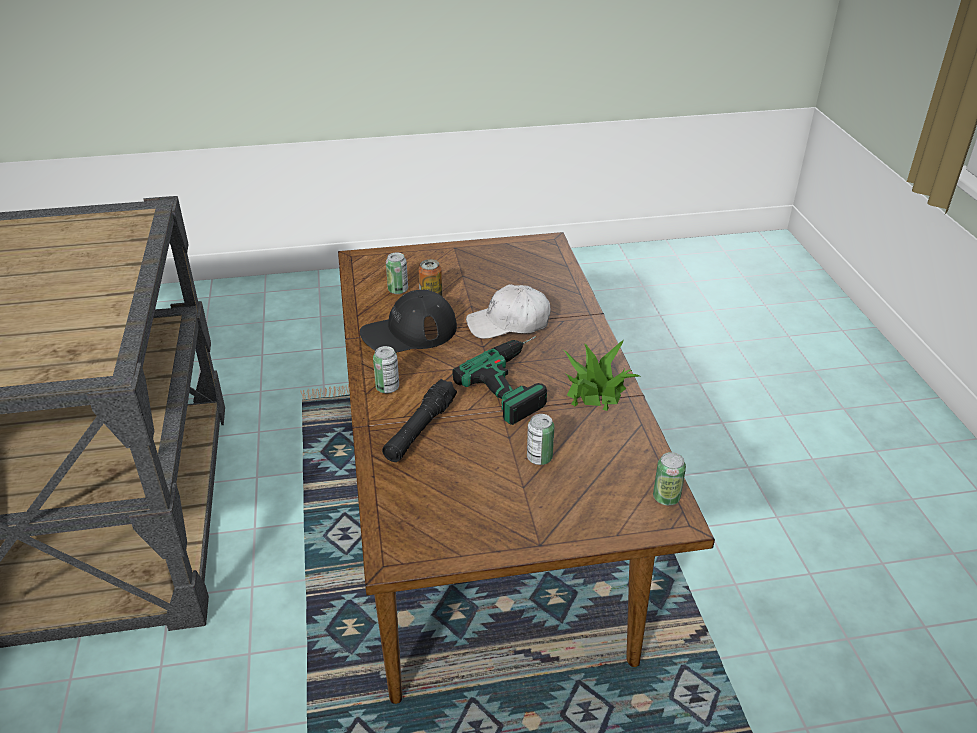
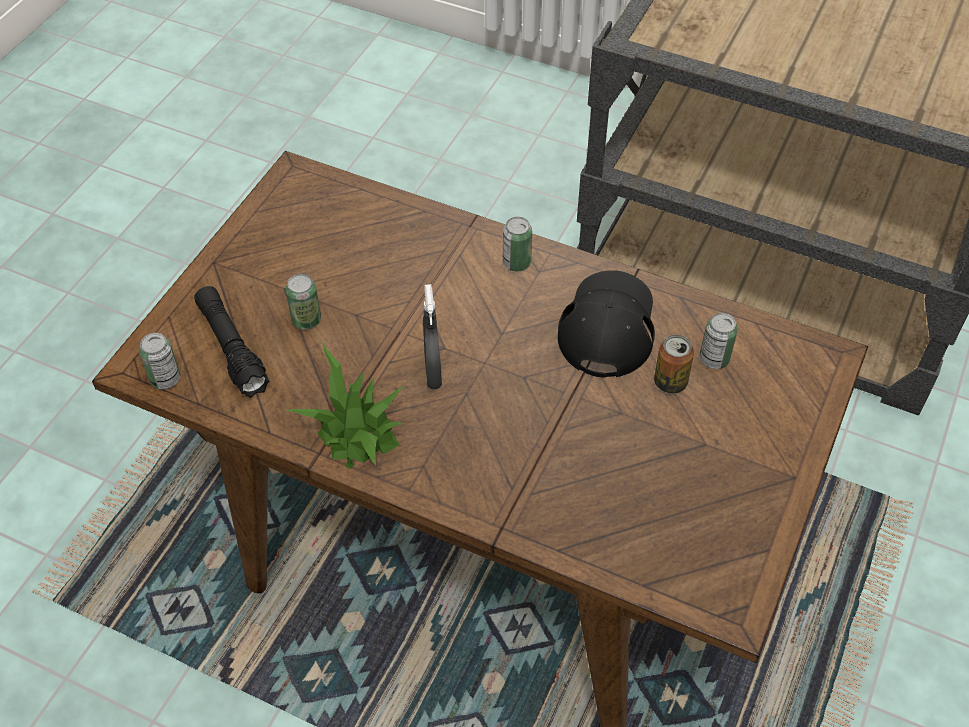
camera: 125 degrees right, 15 degrees up
(420, 430) = (428, 257): black flashlight -> black flashlight (232, 348)
(509, 324) = (549, 427): white cap -> none
(519, 380) = (433, 373): power drill -> grey spray bottle

